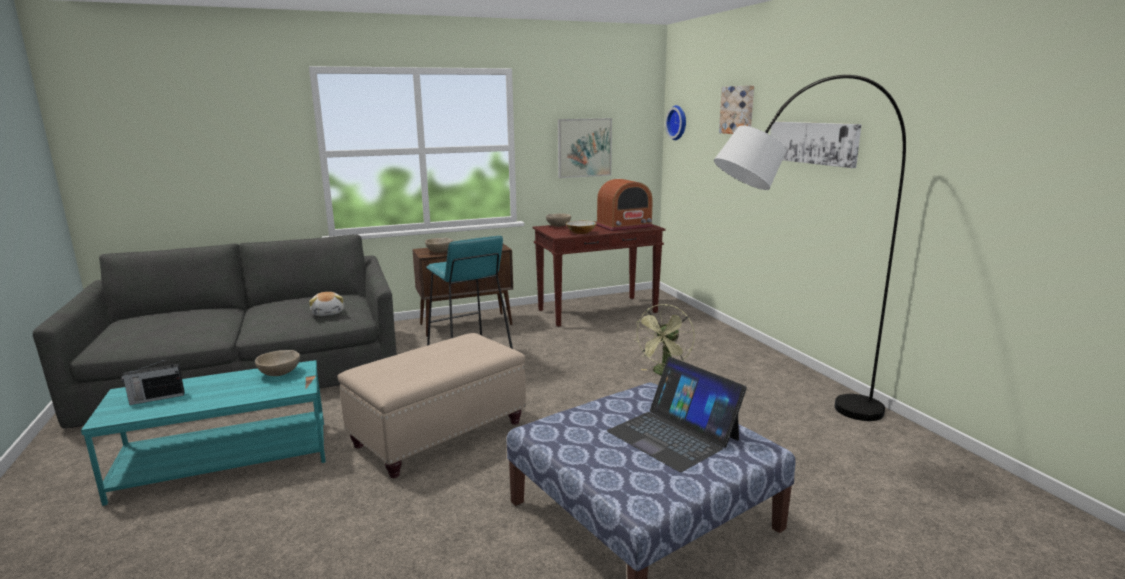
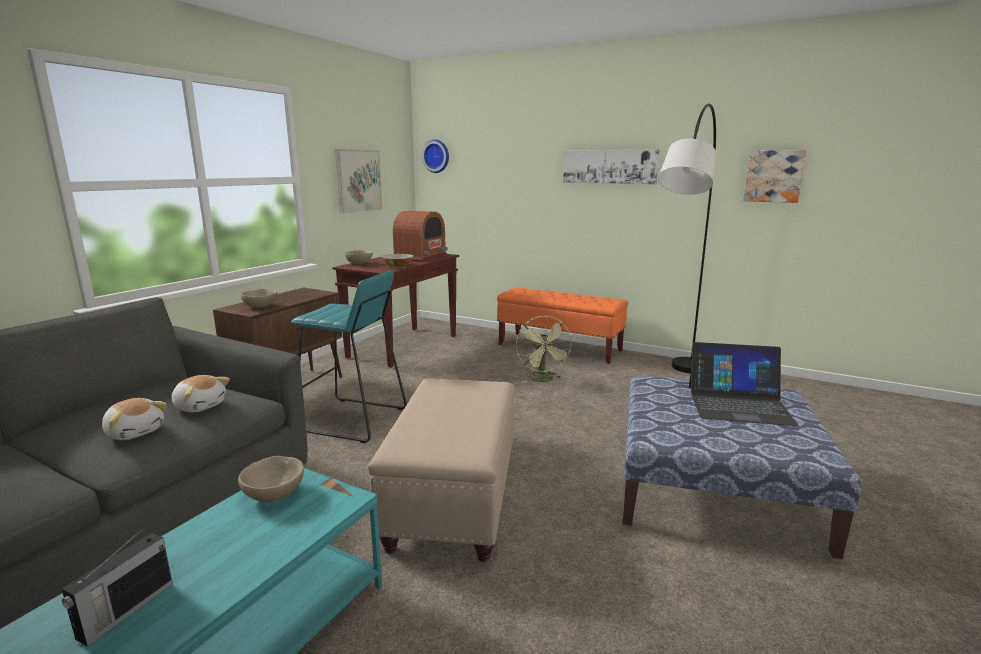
camera: 40 degrees left, 0 degrees up
(282, 319) = (135, 432): none -> plush toy
(738, 110) = (518, 142): picture -> picture (773, 176)
(740, 349) = (559, 348): none -> orange bench

